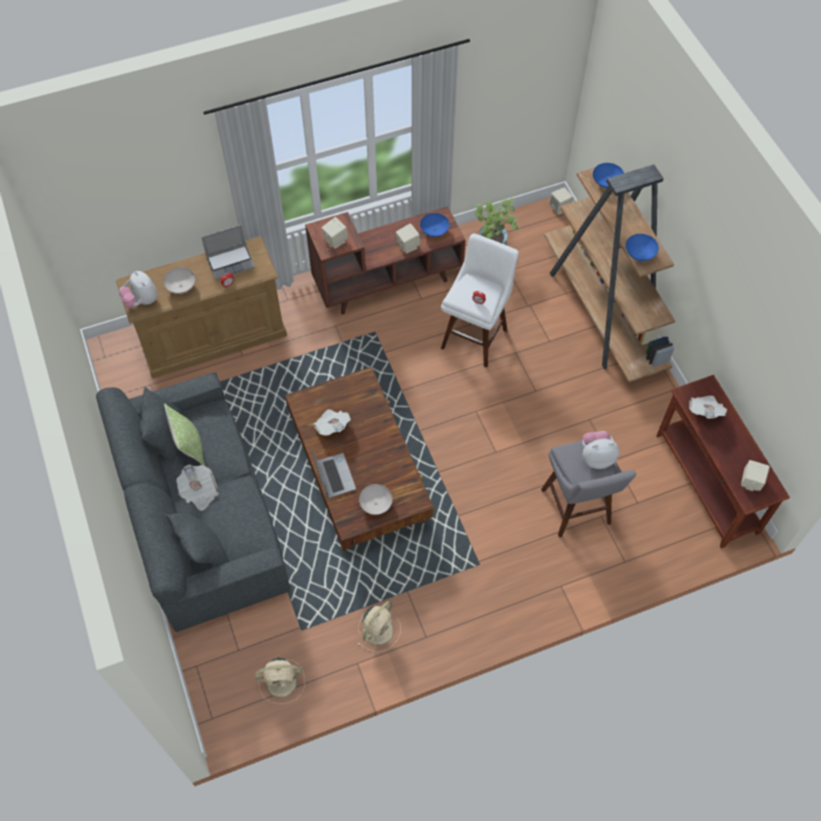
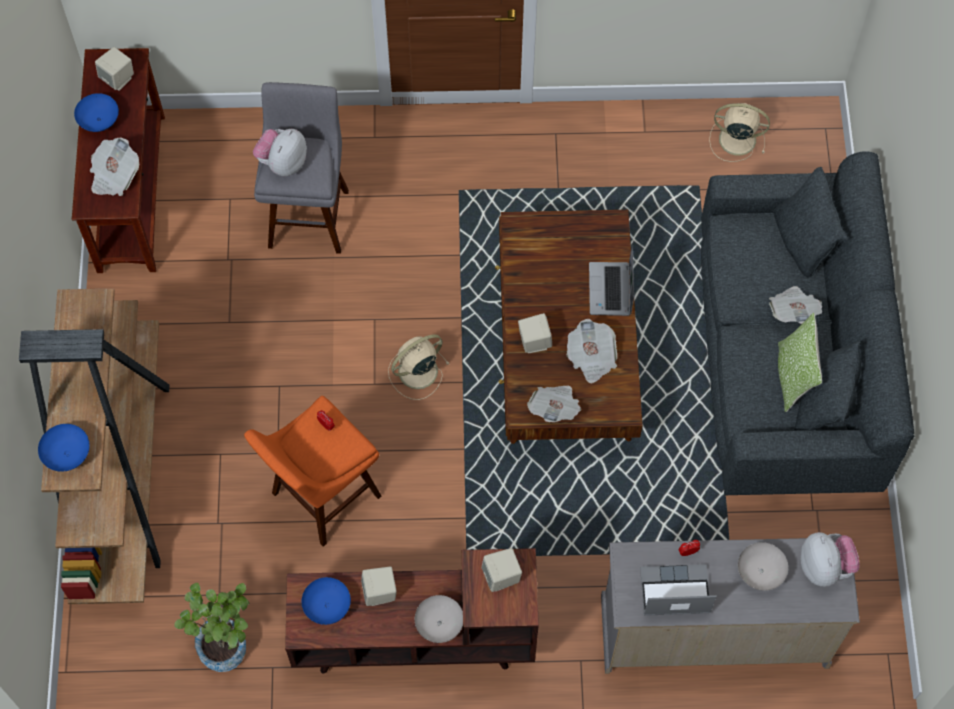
camera: 160 degrees left, 5 degrees up
(214, 337) = (712, 630): brown cabinet -> grey cabinet
(345, 387) = (554, 408): none -> newspaper
(376, 504) = (569, 238): white bowl -> white bowl (438, 624)
(379, 629) = (607, 158): beige fan -> beige fan (416, 372)
(475, 336) = (322, 498): white stool -> orange stool
(559, 208) = (77, 687): beige speaker -> beige speaker (534, 341)
(596, 457) = (283, 163): plush toy -> plush toy turned 105 degrees clockwise
(639, 254) = (95, 319): blue bowl -> blue bowl (100, 121)

